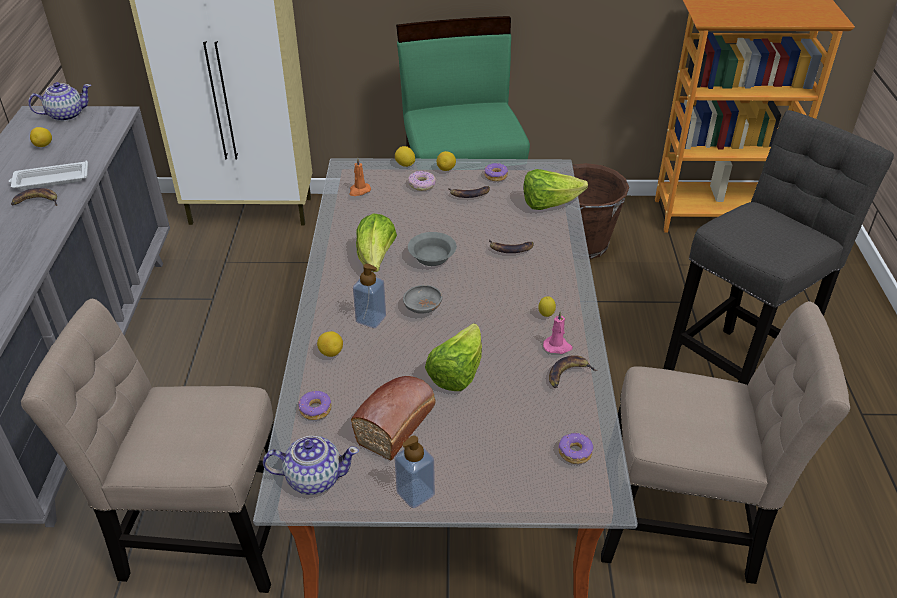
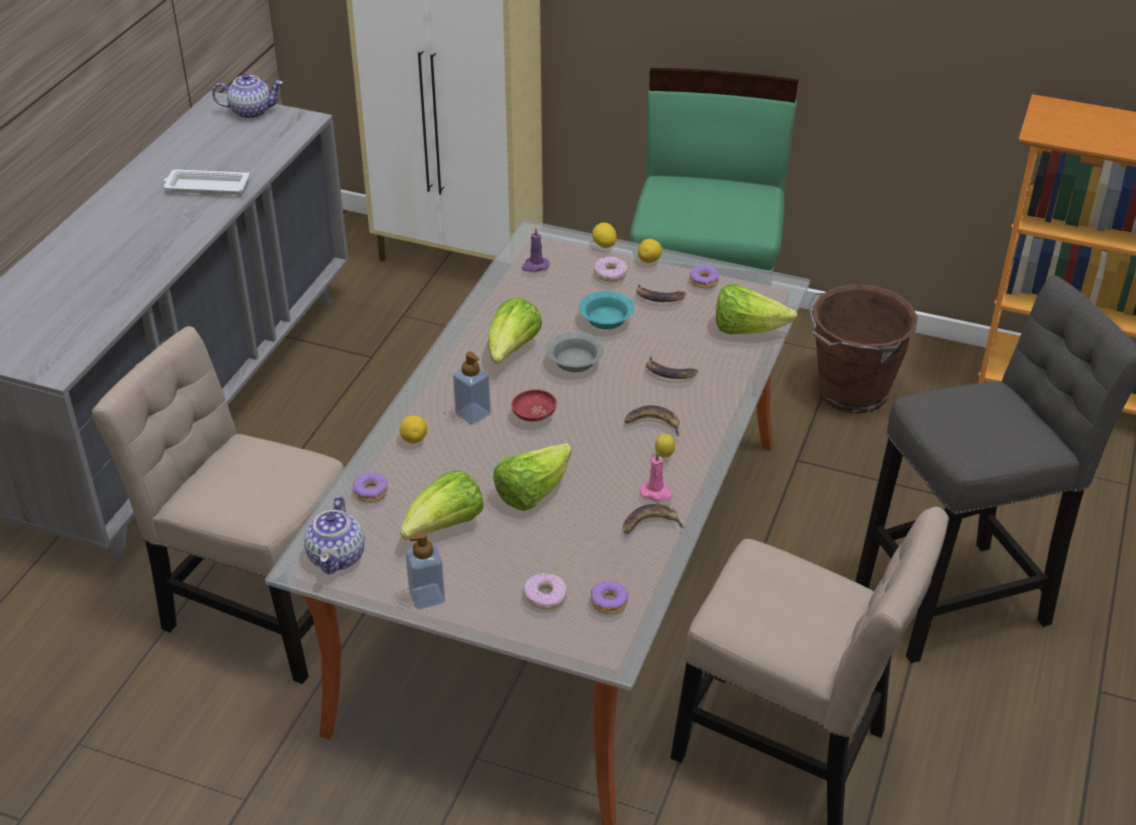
camera: 20 degrees right, 0 degrees up
(36, 201) = (183, 208): banana -> banana (652, 423)
(44, 145) = (214, 144): lemon -> none
(313, 478) = (337, 556): teapot -> teapot turned 75 degrees clockwise
(359, 191) = (535, 266): orange candle -> purple candle
(398, 423) = (445, 527): bread -> lettuce
(422, 308) = (534, 415): grey bowl -> red bowl
(437, 220) = (605, 320): none -> turquoise bowl
(519, 462) = (545, 596): none -> donut

